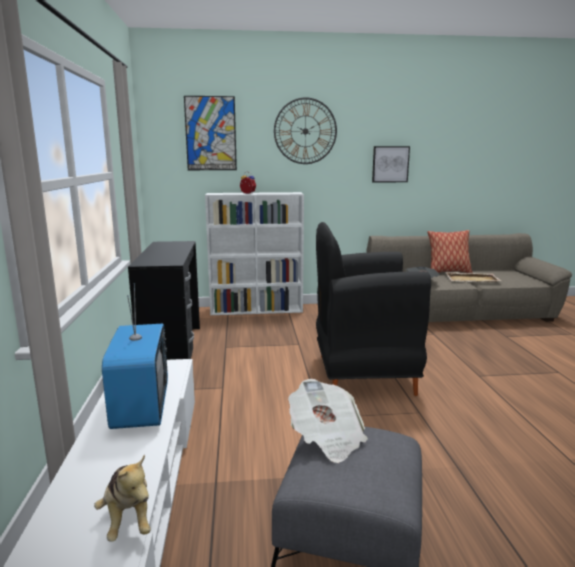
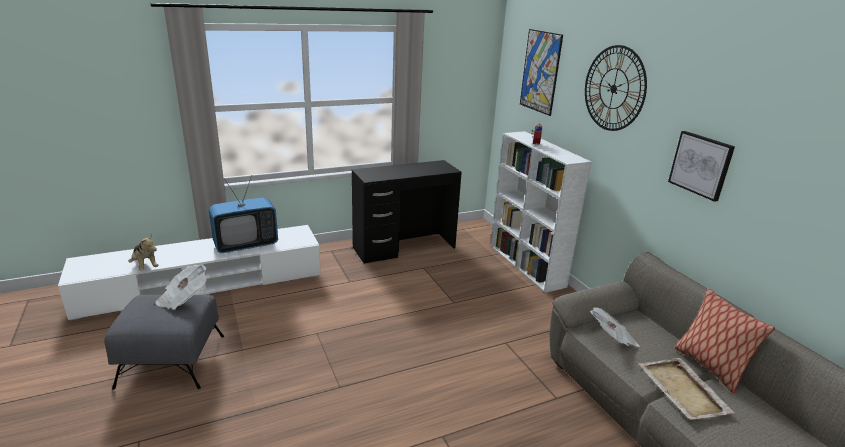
camera: 70 degrees right, 10 degrees up
(128, 519) = (145, 266): plush toy -> plush toy turned 90 degrees counterclockwise
(362, 374) = (403, 347): black armchair -> none

